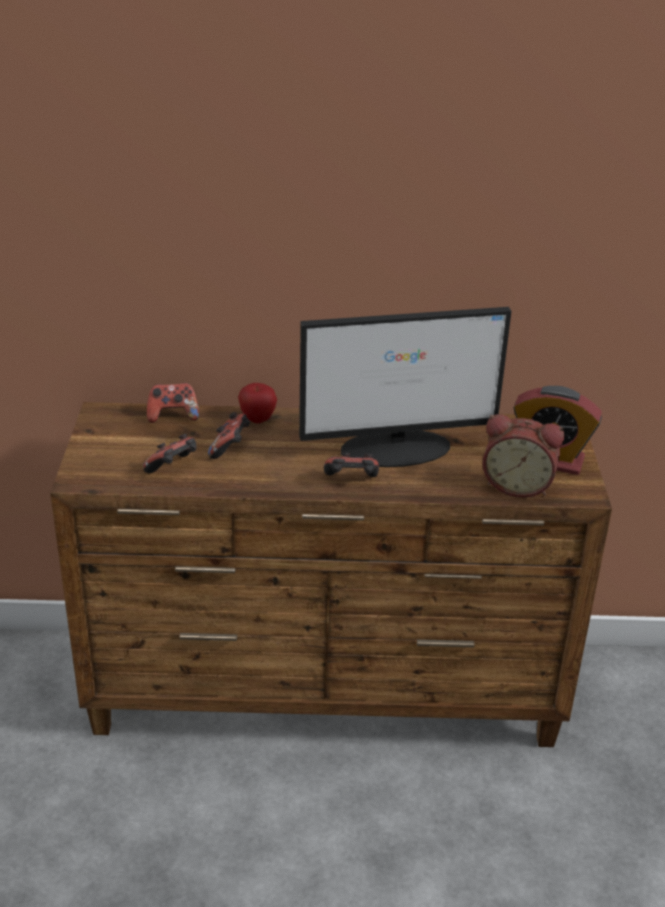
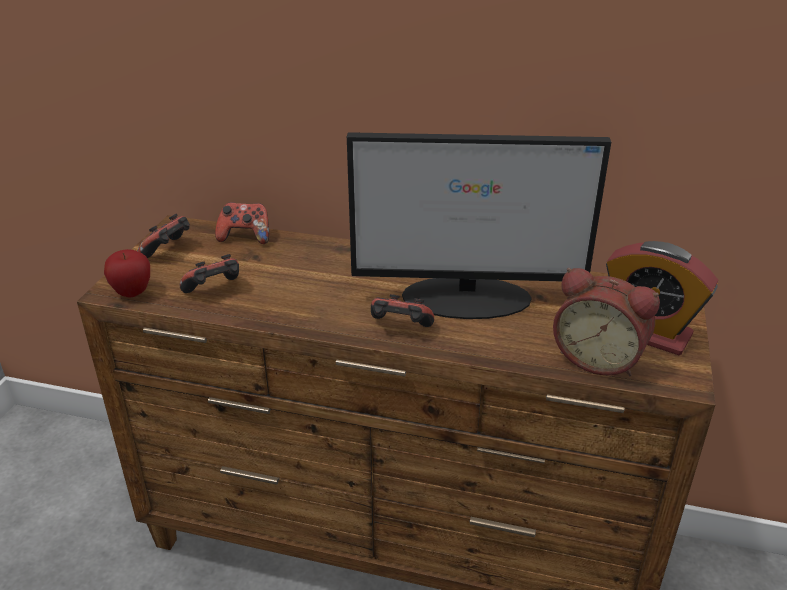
camera: 15 degrees right, 0 degrees up
(230, 448) = (285, 277): game controller -> game controller (168, 251)
(257, 419) = (329, 250): apple -> apple (132, 293)

